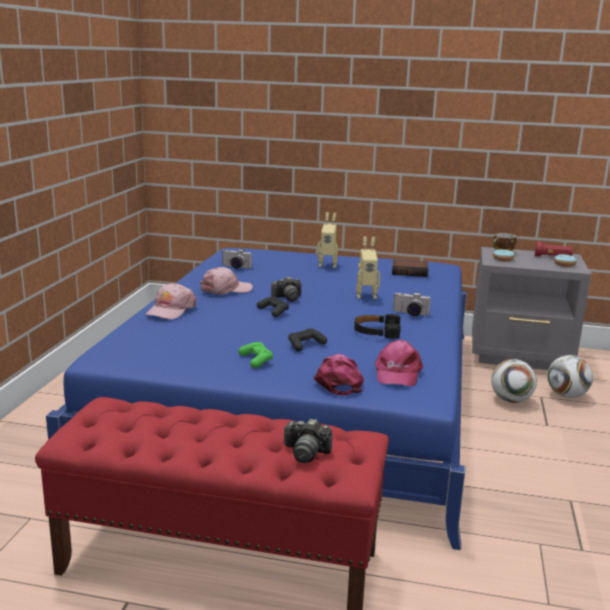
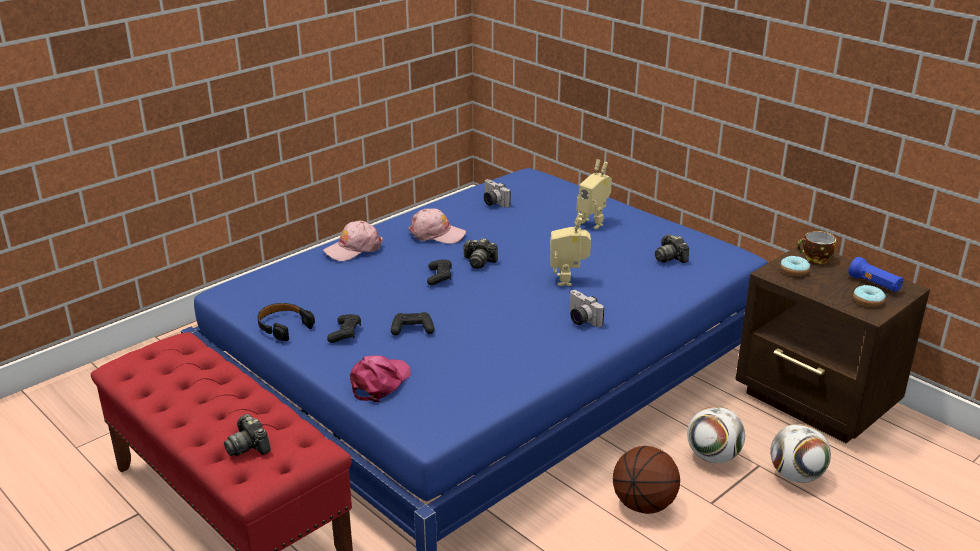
camera: 35 degrees right, 10 degrees up
(256, 360) = (345, 333): green game controller -> black game controller
(366, 295) = (568, 280): toy robot -> toy robot turned 60 degrees clockwise
(376, 331) = (507, 333): black headphones -> black headphones (283, 326)
(397, 373) = (447, 391): pink cap -> none
(410, 272) = (670, 258): book -> camera
(512, 439) = (643, 504): none -> basketball
(521, 356) = (817, 402): grey nightstand -> brown nightstand
(552, 257) = (874, 284): red flashlight -> blue flashlight

